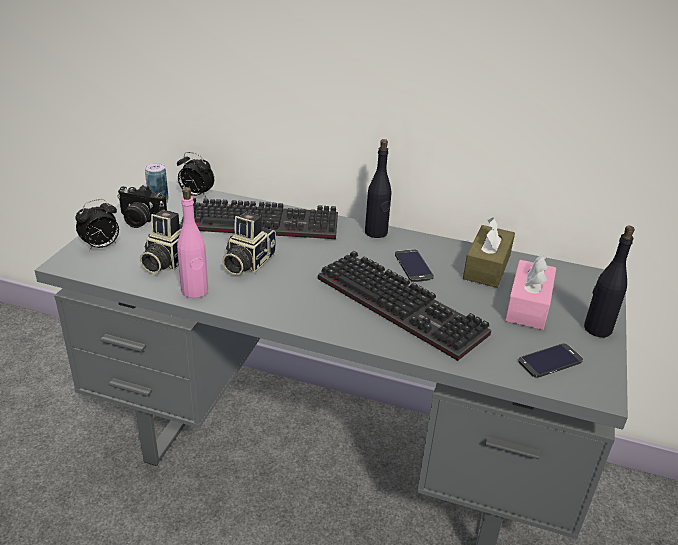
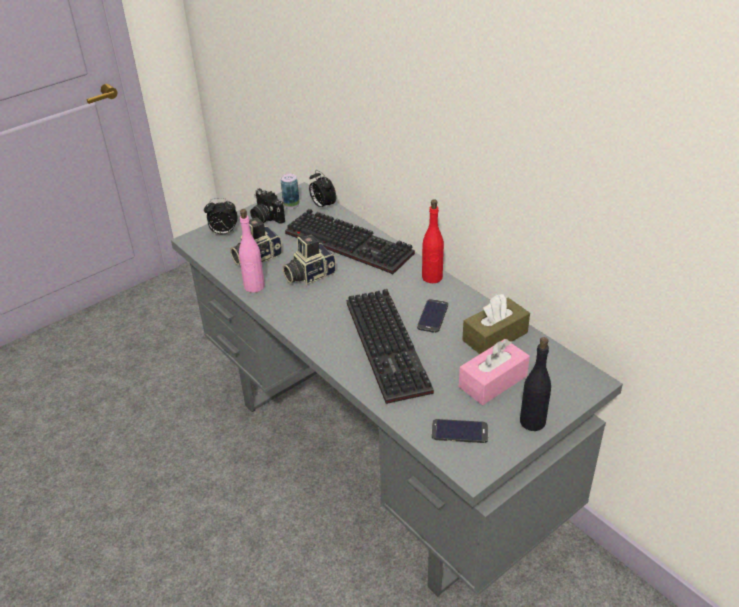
camera: 35 degrees right, 5 degrees up
(376, 232) = (432, 277): black bottle -> red bottle

